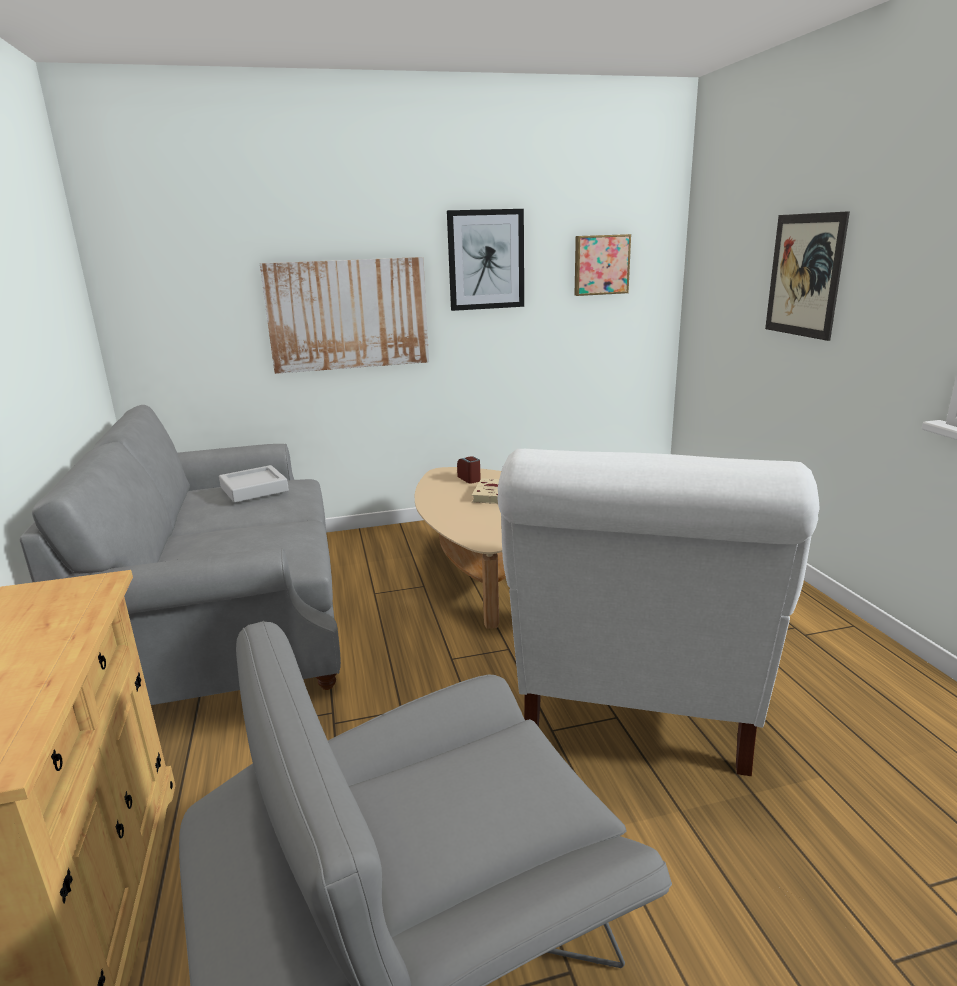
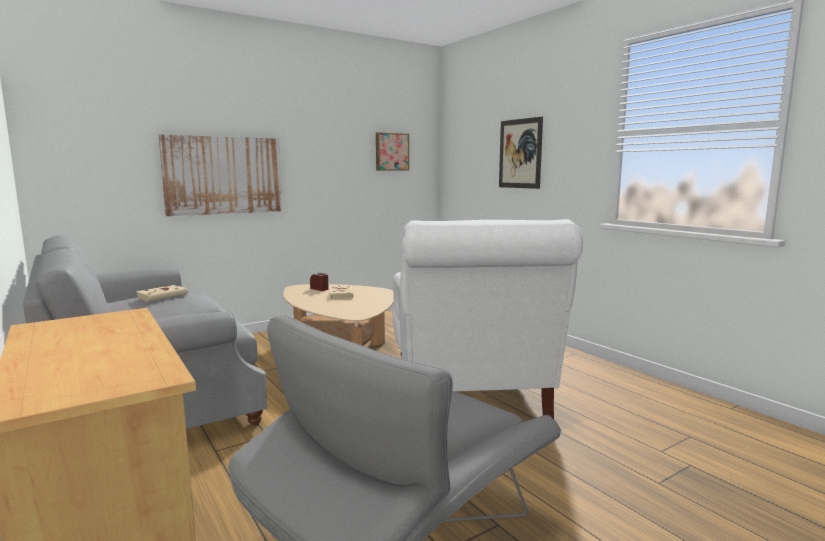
camera: 20 degrees left, 10 degrees down
(254, 489) = (163, 296): grey tray -> beige book
(486, 260) = (319, 143): picture -> none

